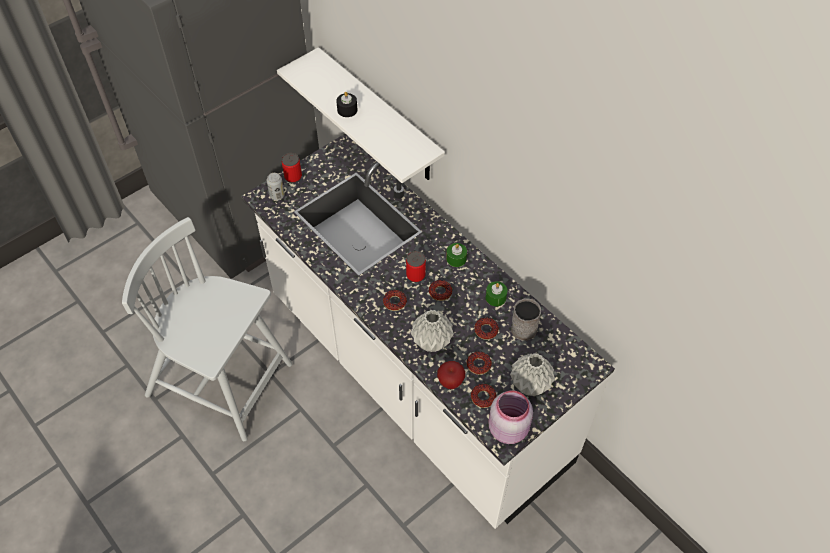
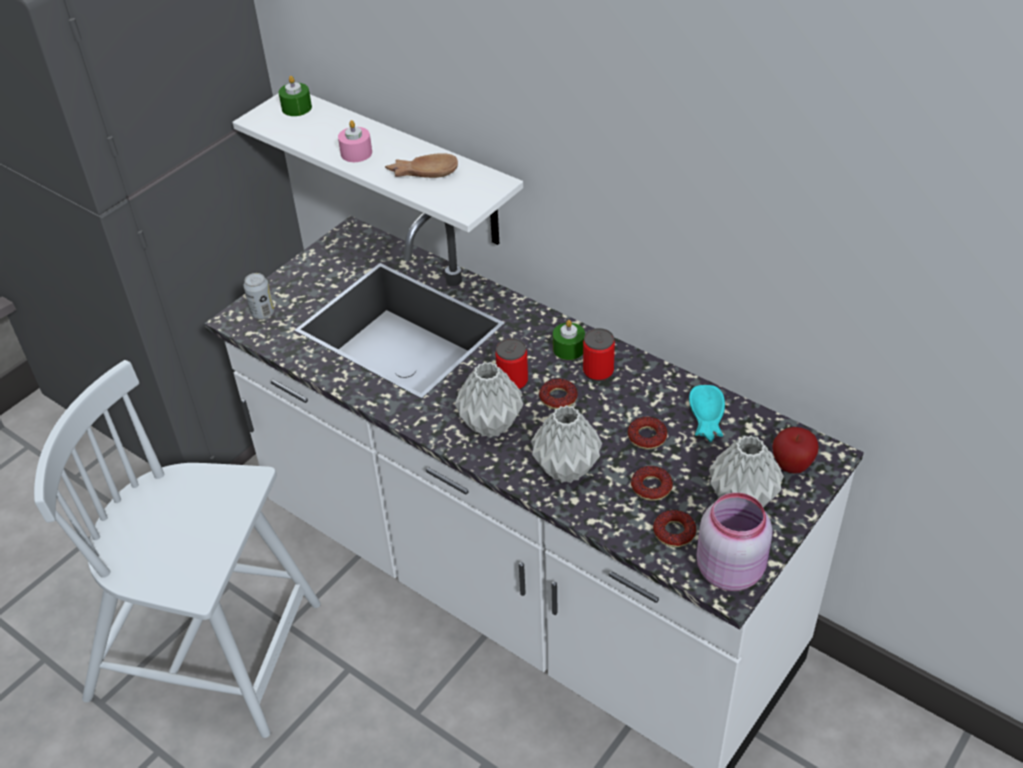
camera: 10 degrees left, 10 degrees down
(293, 177) = (282, 284): can -> can (598, 372)
(347, 110) = (356, 153): black candle -> pink candle
(384, 133) = (422, 172): none -> brown bowl
(395, 302) = (490, 424): donut -> grey vase
(450, 382) = (614, 521): apple -> apple (791, 466)
(495, 297) = (647, 389): green candle -> green candle (296, 108)
(525, 326) = (705, 419): grey mug -> turquoise bowl

